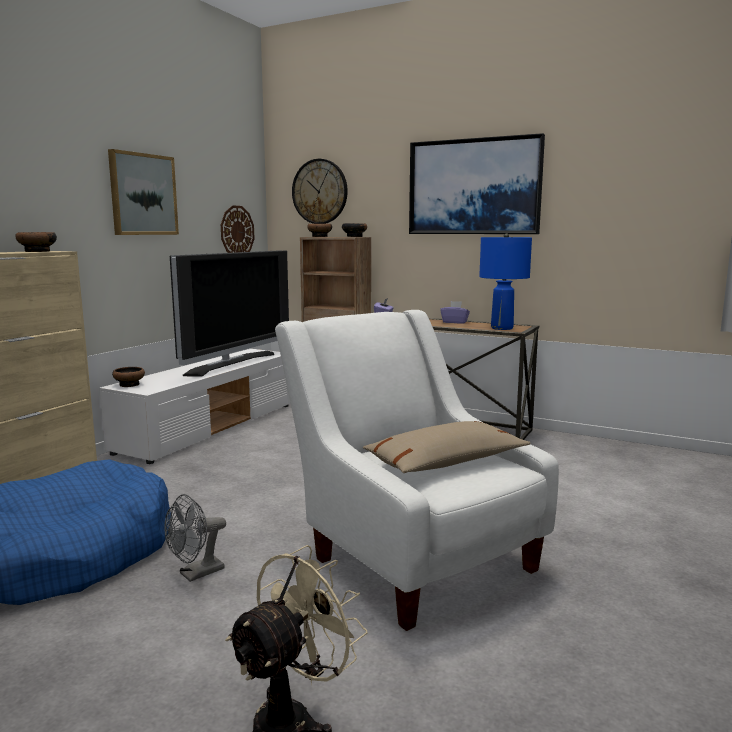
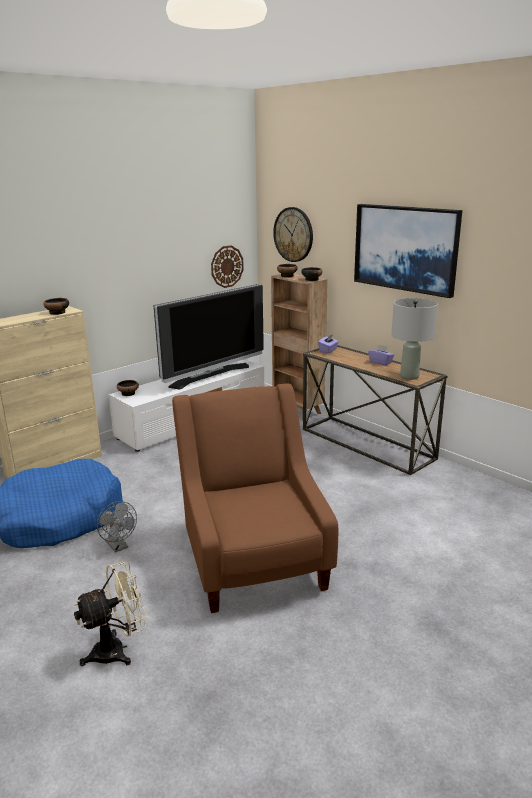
camera: 20 degrees right, 10 degrees up
(143, 194) = (142, 252): picture -> none
(196, 574) = (119, 546): grey fan -> grey fan turned 105 degrees counterclockwise
(412, 555) = (254, 560): white armchair -> brown armchair
(445, 462) = (261, 510): beige pillow -> none
(502, 328) = (409, 376): blue table lamp -> grey table lamp

